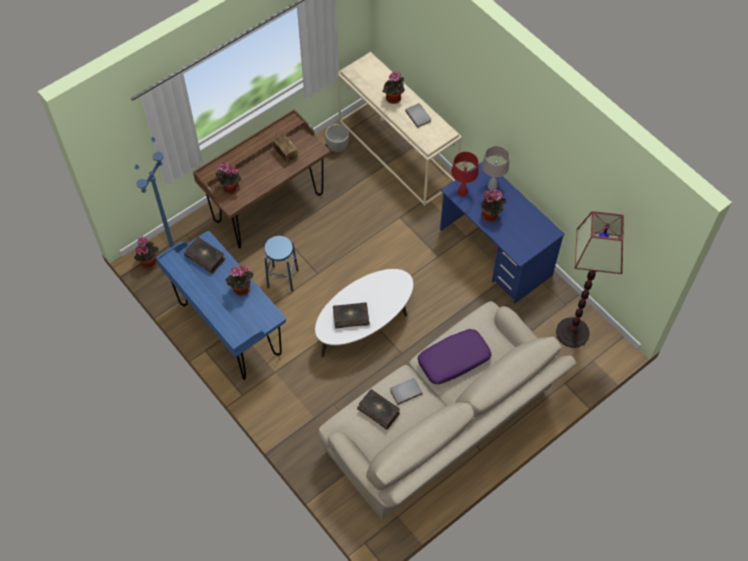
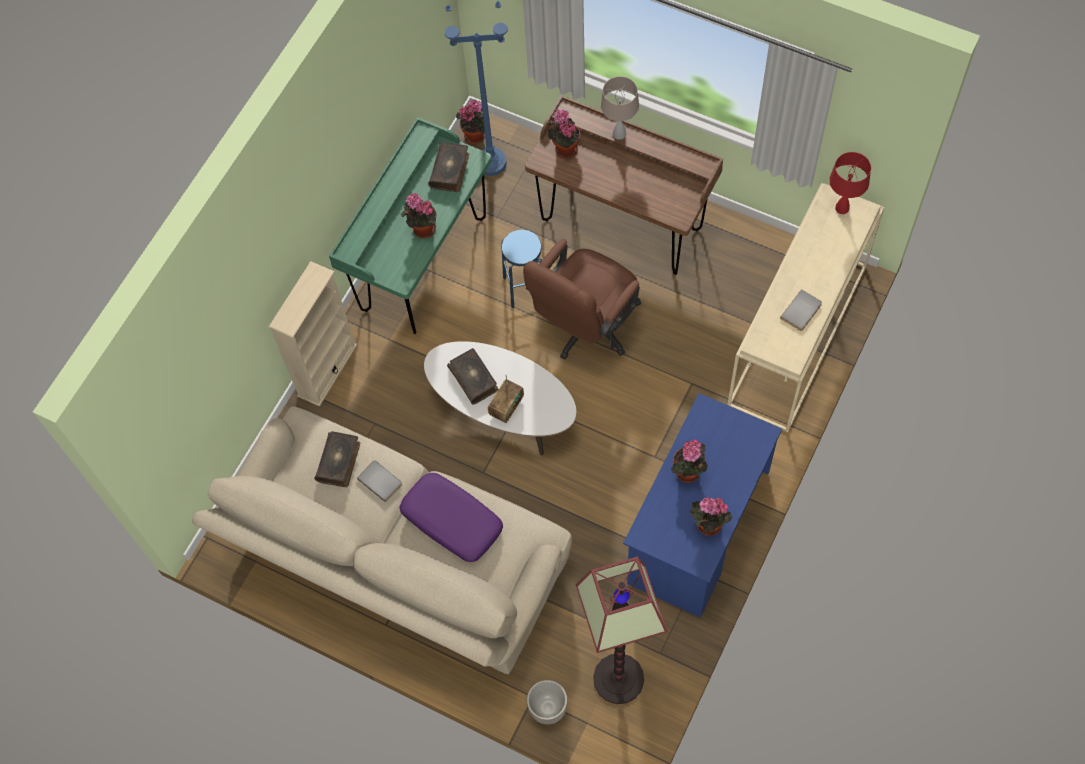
camera: 70 degrees right, 5 degrees up
(229, 330) = (423, 264): blue desk -> green desk
(276, 419) = (327, 370): none -> beige bookcase
(285, 154) = (652, 185): radio -> radio (506, 407)
(330, 257) = (585, 328): none -> brown office chair
(337, 147) = (764, 260): planter -> planter (547, 709)
(393, 99) = (812, 269): potted plant -> potted plant (707, 525)
(462, 192) = (709, 421): red table lamp -> red table lamp (842, 208)
(492, 186) = (739, 455): beige table lamp -> beige table lamp (619, 133)

